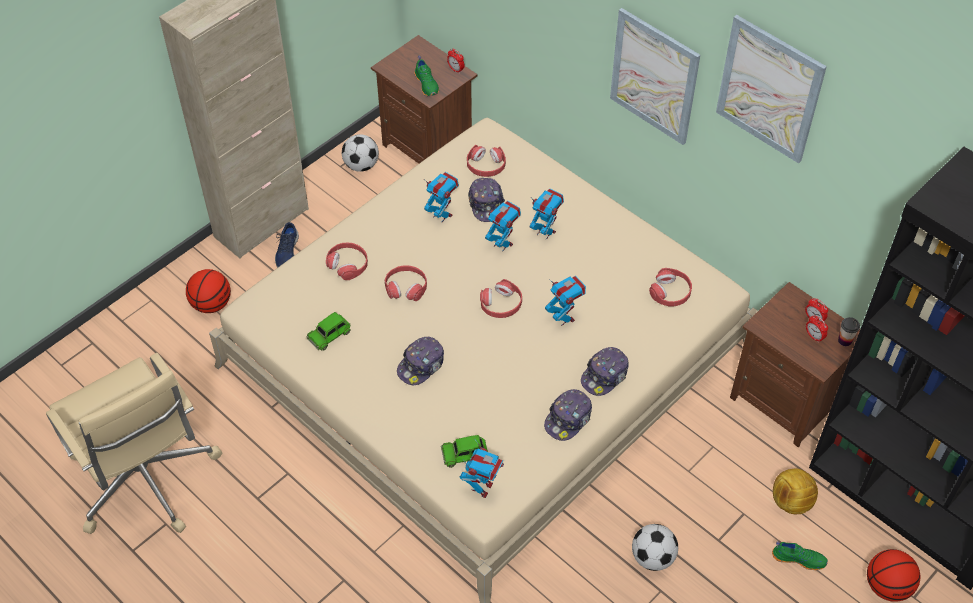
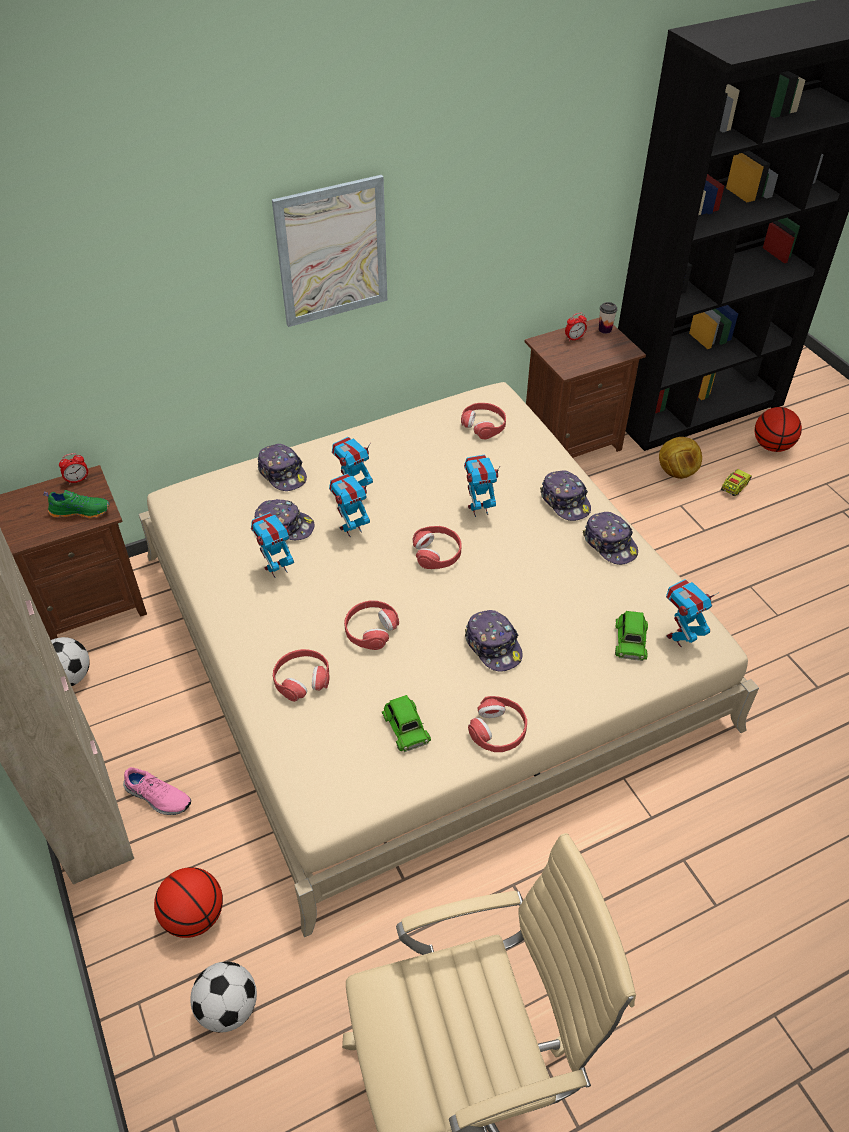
camera: 70 degrees left, 5 degrees down
(287, 252) = (157, 797): blue shoe -> pink shoe
(482, 487) = (680, 637): toy robot -> toy robot turned 75 degrees counterclockwise
(486, 166) = (225, 512): red headphones -> red headphones (498, 730)
(544, 183) = (282, 473): none -> cap
(652, 557) = (713, 580): football -> football (228, 1007)
(769, 89) = (465, 146): picture -> none
(798, 558) = (734, 487): green shoe -> toy truck
(814, 336) = (594, 344): alarm clock -> none

